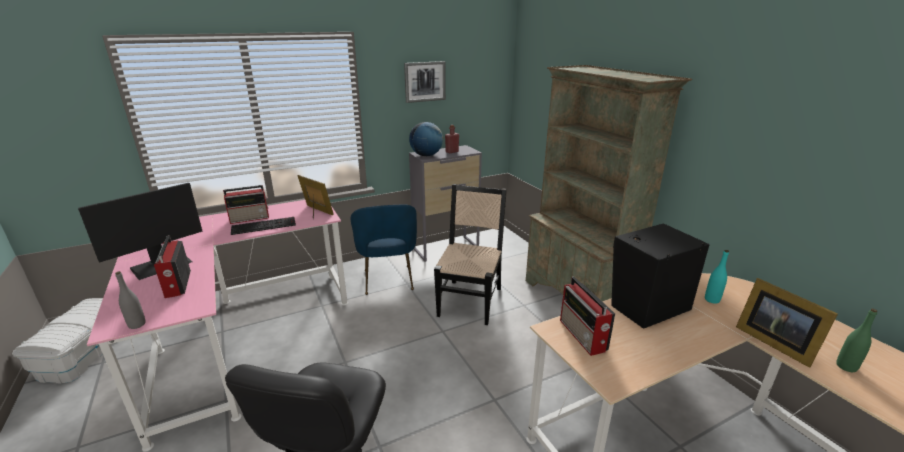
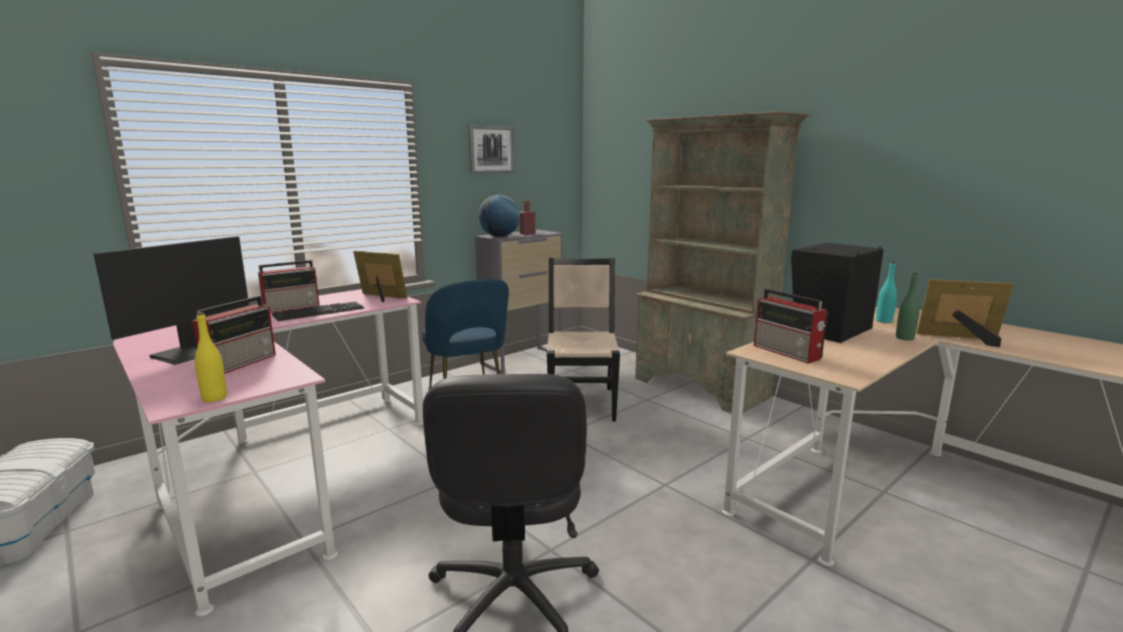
camera: 15 degrees left, 10 degrees down
(137, 324) = (214, 398): grey bottle -> yellow bottle
(177, 284) = (241, 363): radio -> radio turned 120 degrees counterclockwise
(773, 341) = (962, 339): picture frame -> picture frame turned 150 degrees clockwise
(846, 366) = (1035, 346): green bottle -> green bottle (904, 338)

